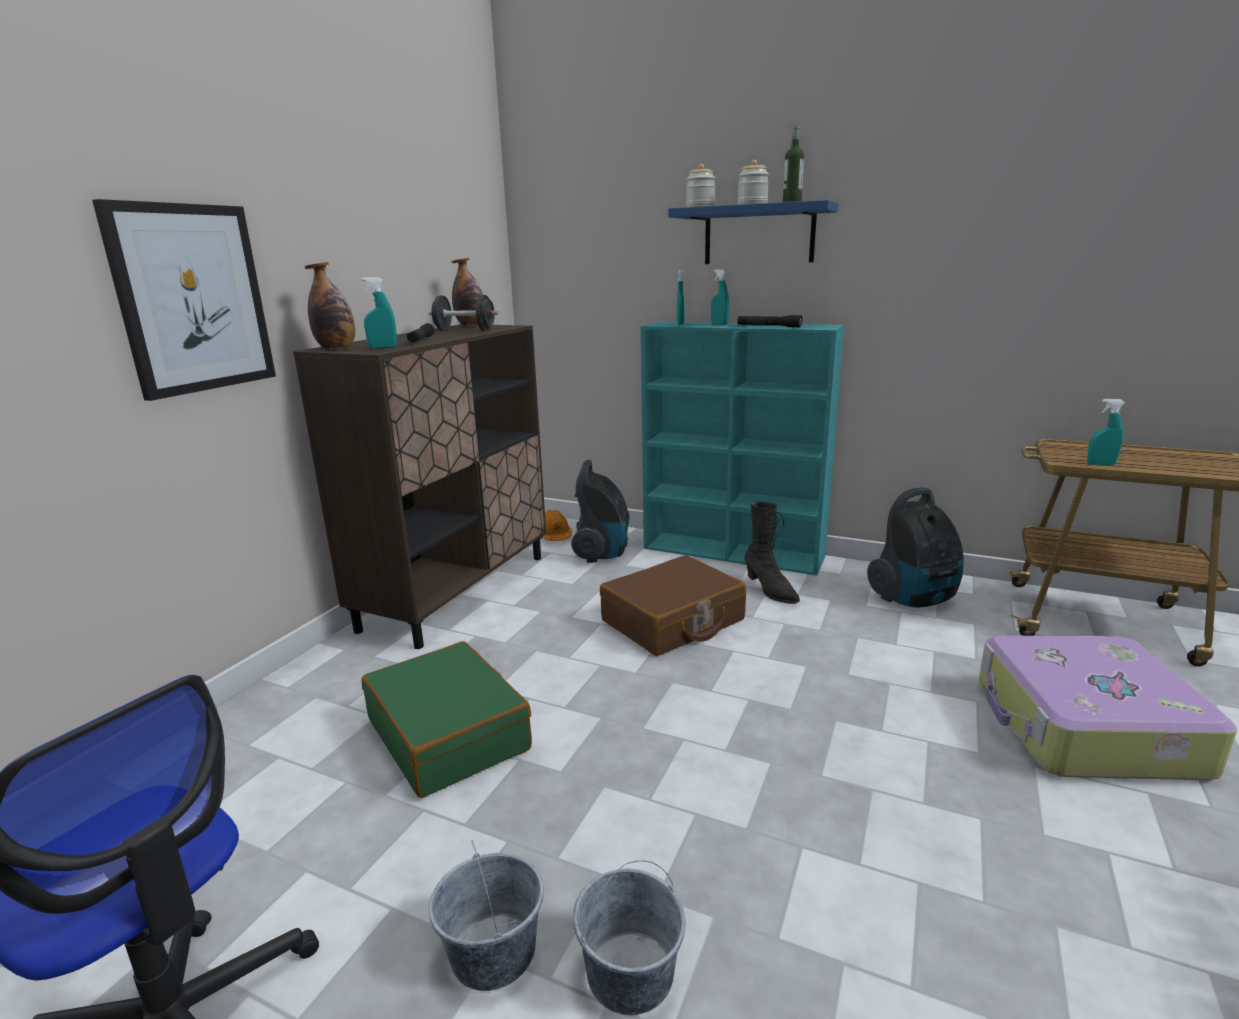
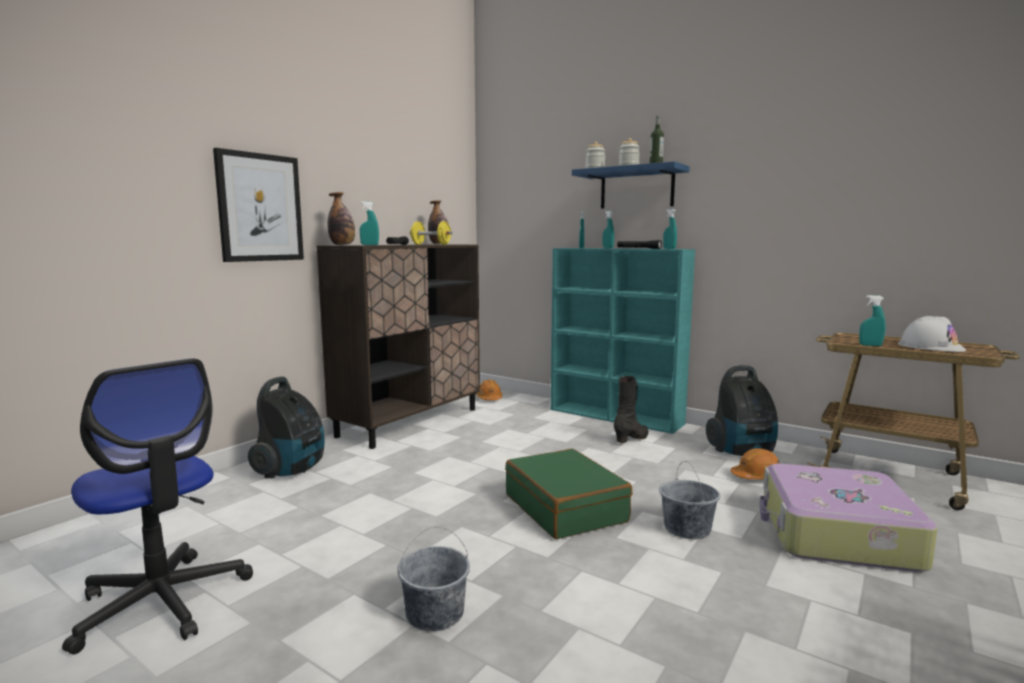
camera: 10 degrees right, 10 degrees down
(449, 734) = (372, 491): green suitcase -> green suitcase (565, 508)
(465, 330) = (431, 244): black dumbbell -> yellow dumbbell
(493, 952) = (354, 593): grey bucket -> grey bucket (687, 529)
(603, 553) = (519, 410): vacuum cleaner -> vacuum cleaner (292, 470)
(673, 621) = (551, 449): brown suitcase -> none
(770, 590) = (632, 439): black boot -> black boot turned 120 degrees counterclockwise
(810, 325) = (669, 248): none -> turquoise spray bottle
(949, 639) = (757, 477): none -> orange hard hat
(1171, 462) = (930, 347): none -> white hard hat

